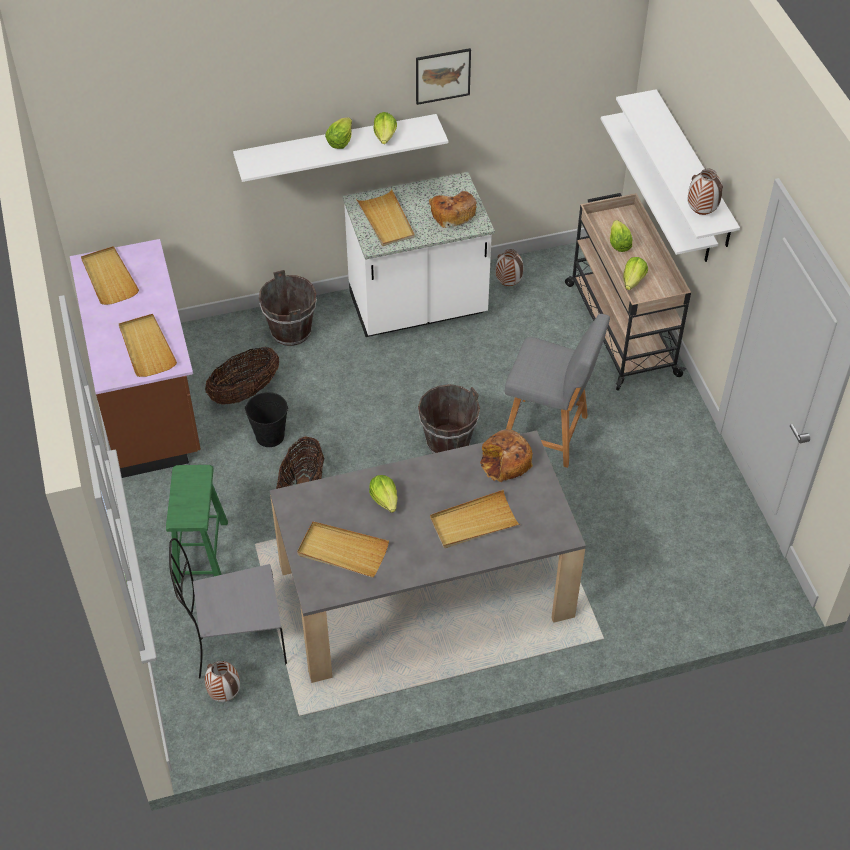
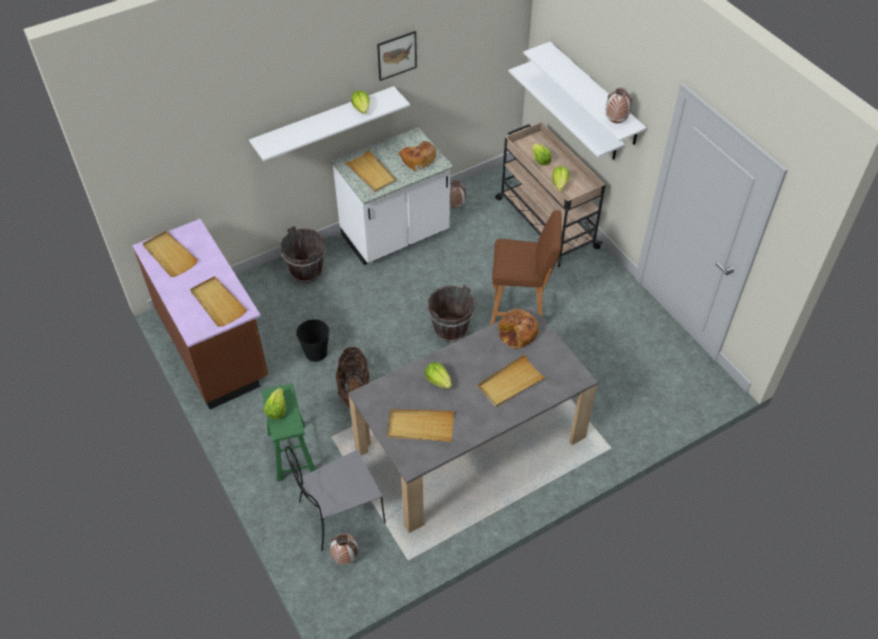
camera: 15 degrees left, 0 degrees up
(245, 392) = (286, 324): basket -> none
(340, 141) = (329, 118): lettuce -> lettuce (276, 409)
(549, 433) = (521, 308): grey stool -> brown stool

